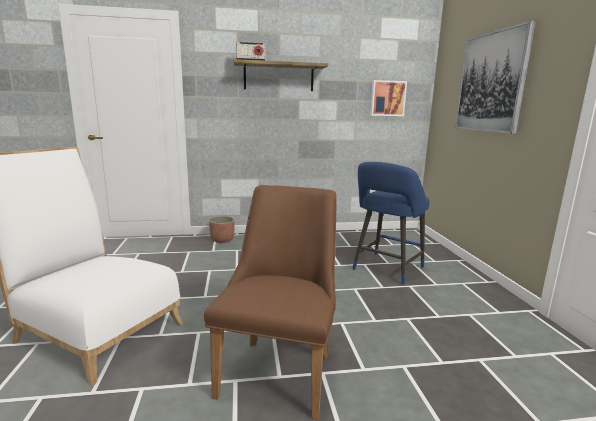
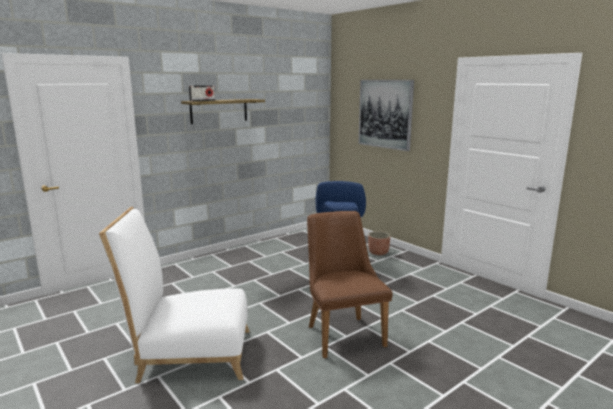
camera: 30 degrees left, 0 degrees up
(222, 240) = (187, 266): planter -> planter (378, 252)
(387, 98) = (301, 121): picture -> none

